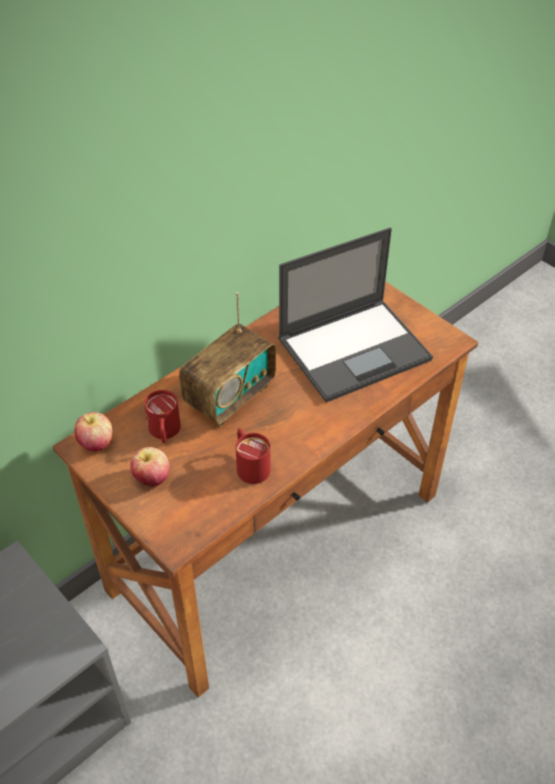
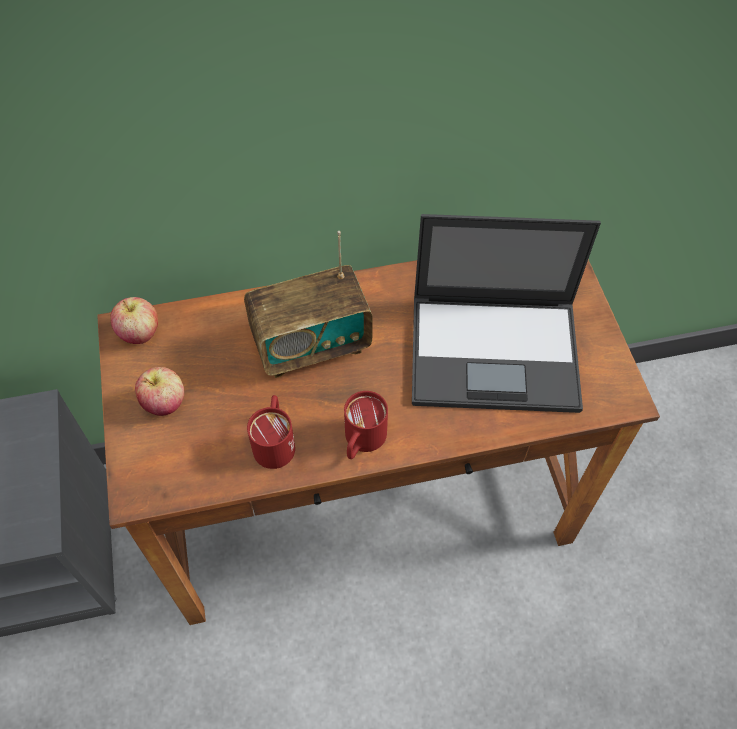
camera: 30 degrees right, 10 degrees up
(164, 433) = (214, 355): red mug -> red mug (361, 441)

